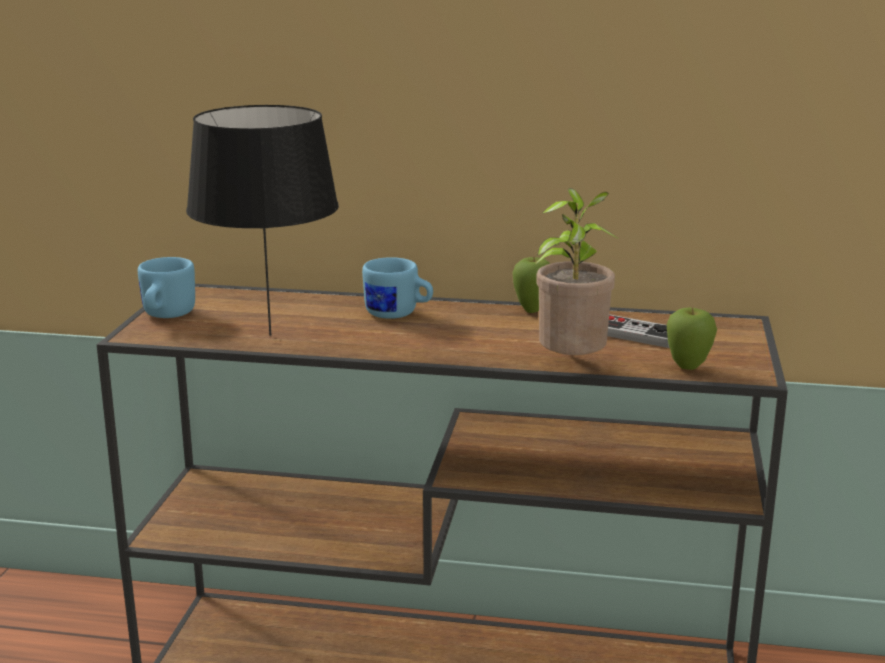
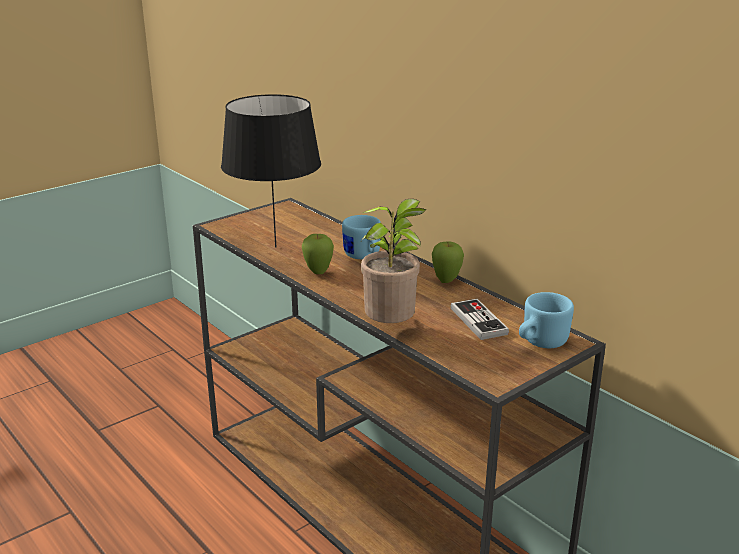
camera: 40 degrees right, 5 degrees up
(165, 316) = (249, 218): blue mug -> blue mug (539, 343)
(688, 368) = (462, 359): apple -> apple (318, 273)

